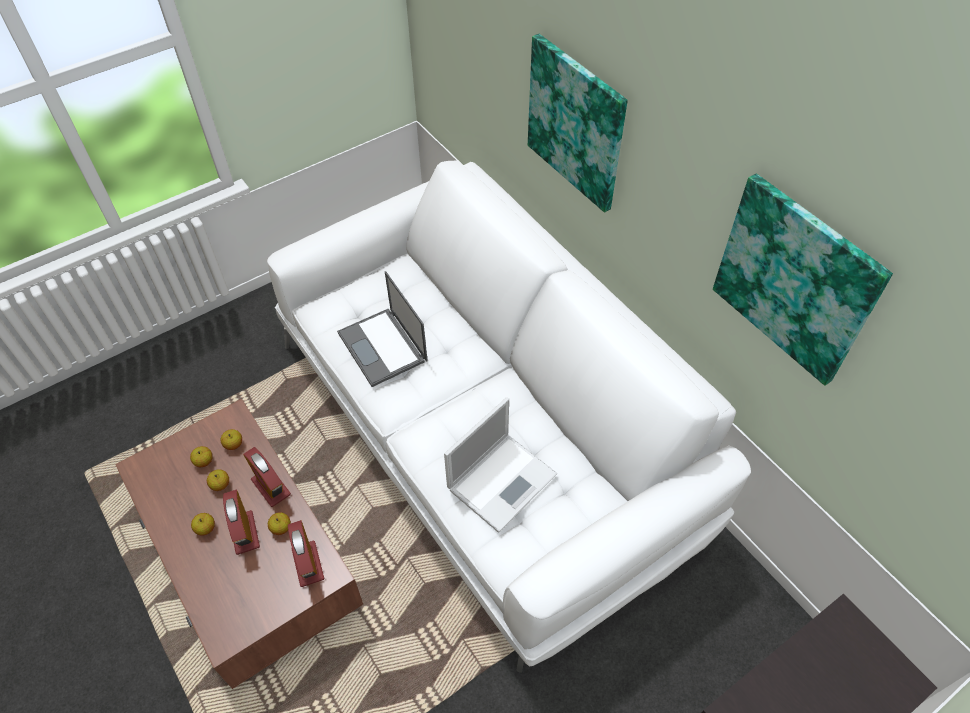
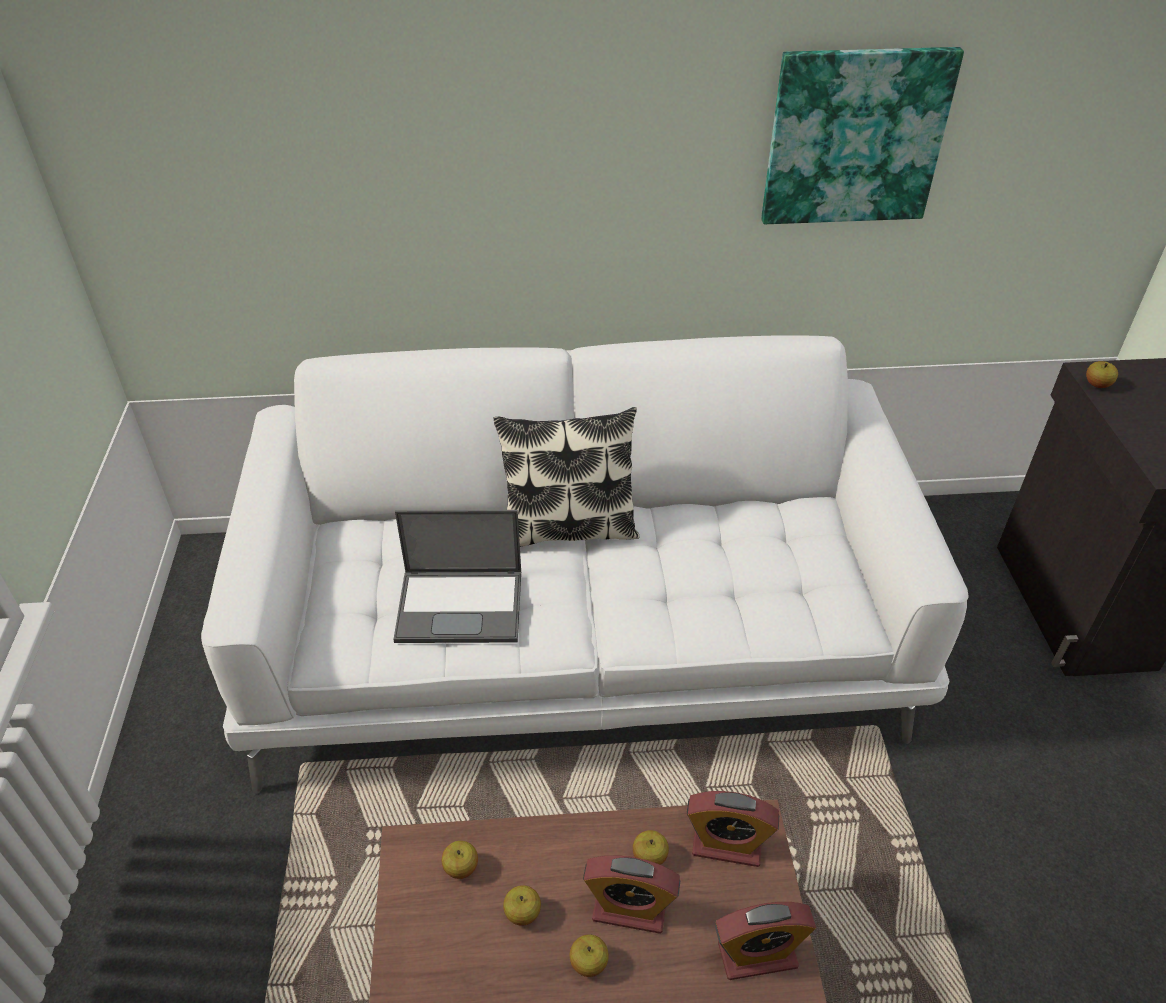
camera: 60 degrees left, 10 degrees down
(204, 461) = (462, 922): apple -> apple (1097, 385)
(271, 487) = (572, 844): alarm clock -> alarm clock (757, 954)
(483, 365) = (568, 528): none -> pillow
(503, 480) = (745, 577): laptop -> none
(576, 123) = (492, 172): picture -> none

